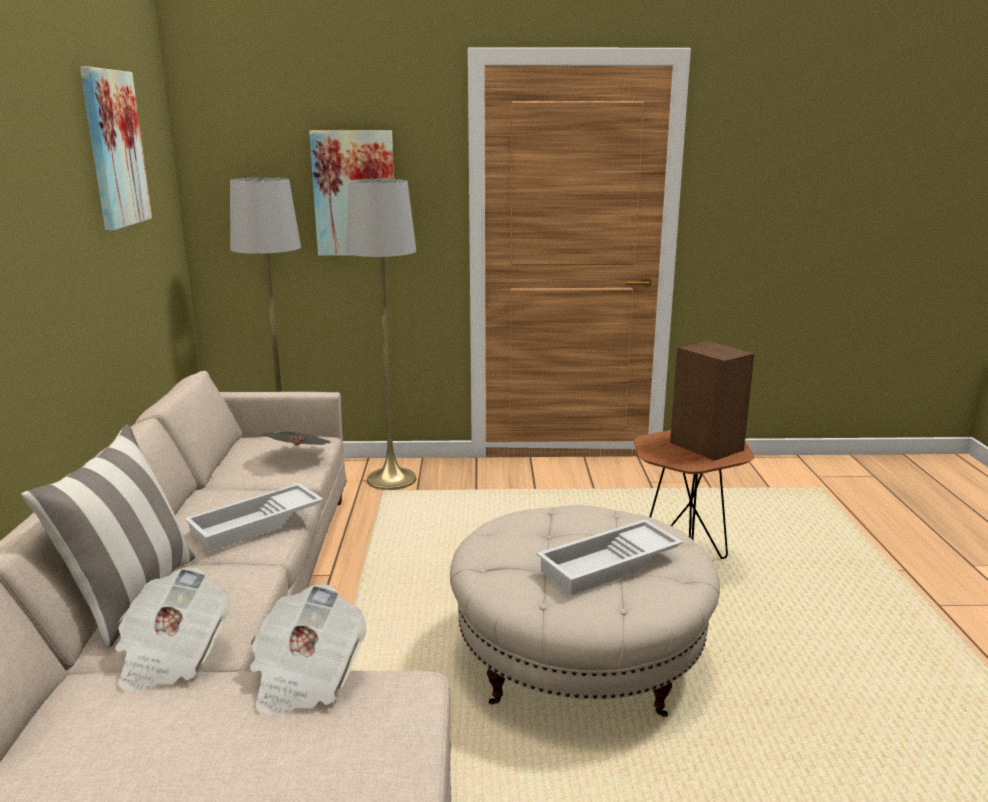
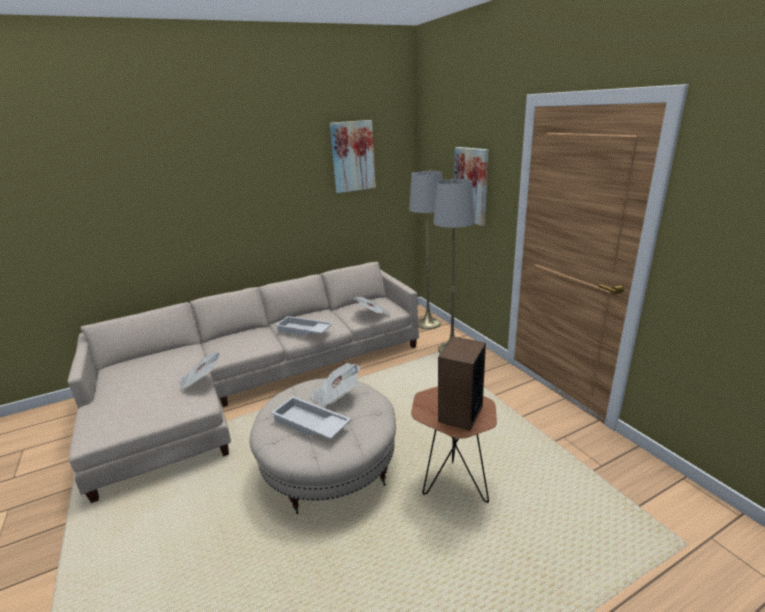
camera: 65 degrees right, 5 degrees up
(130, 597) = (242, 332): pillow -> none
(172, 655) = (208, 353): newspaper -> newspaper (336, 396)

